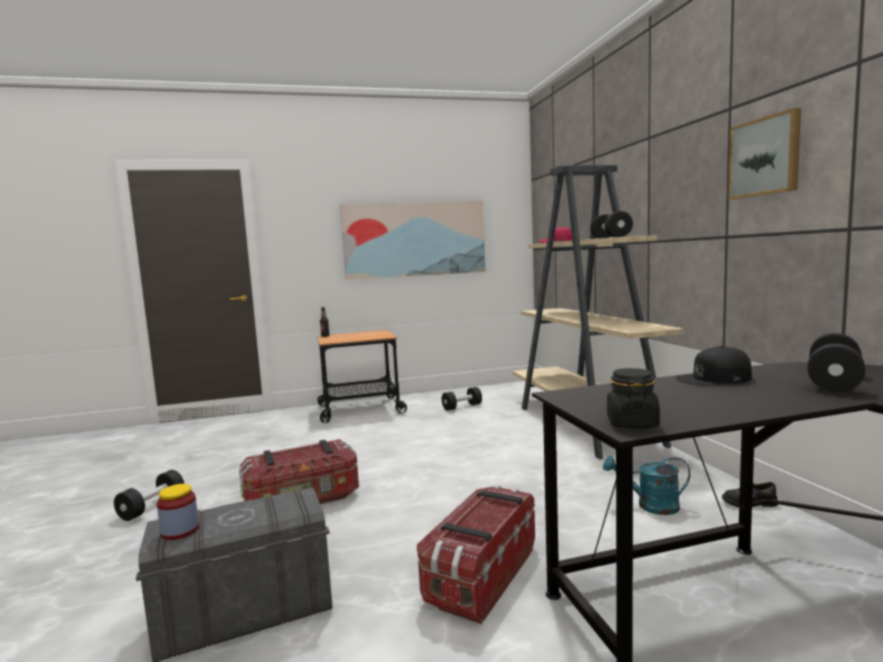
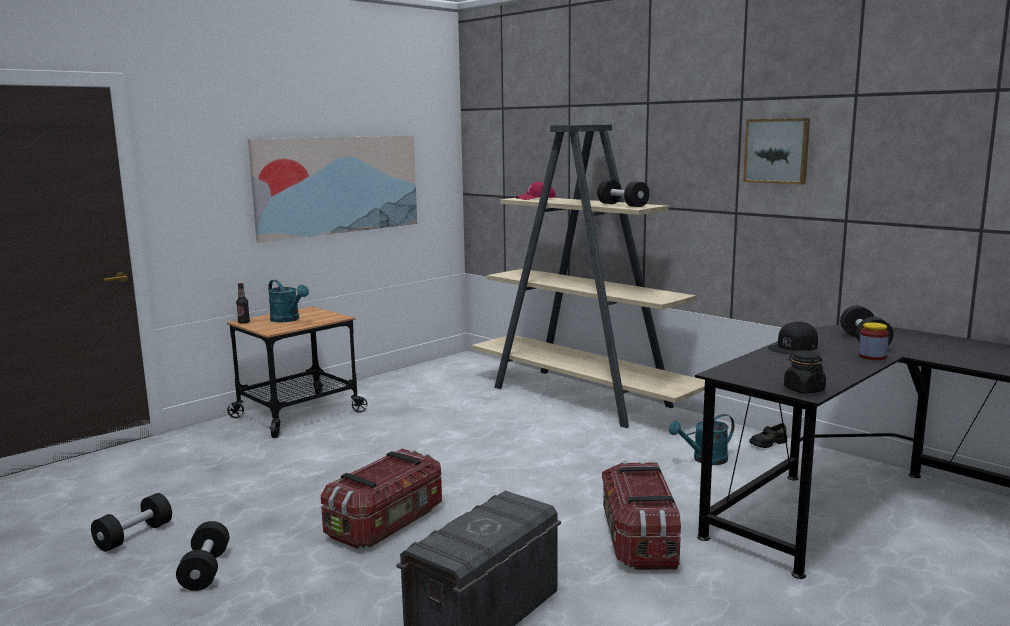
camera: 30 degrees left, 5 degrees up
(180, 531) = (456, 548): jar -> jar (872, 356)
(353, 336) = (288, 320): none -> turquoise watering can
(462, 407) = (424, 394): black dumbbell -> black dumbbell (134, 536)

